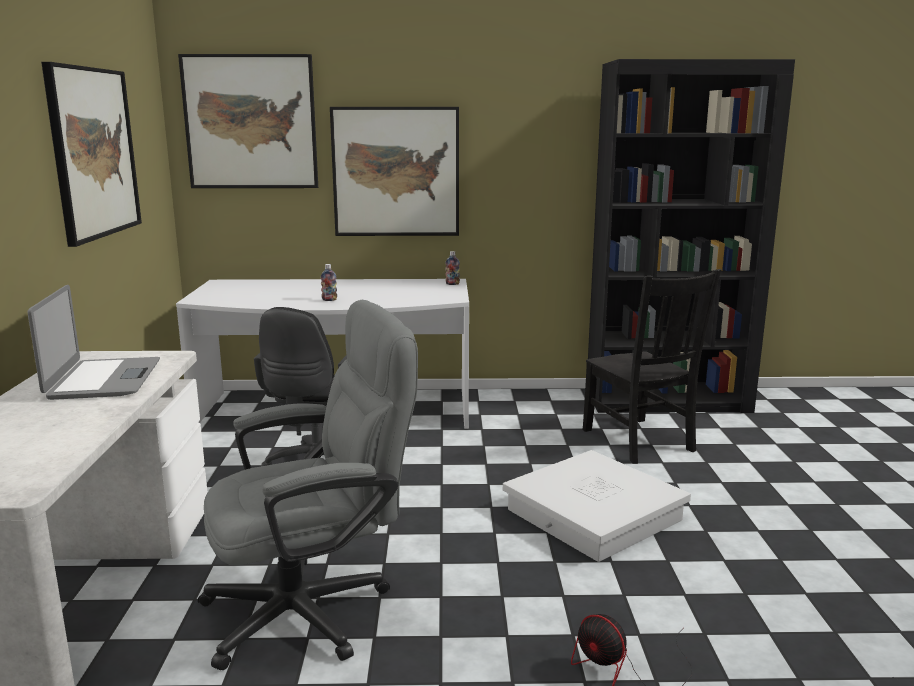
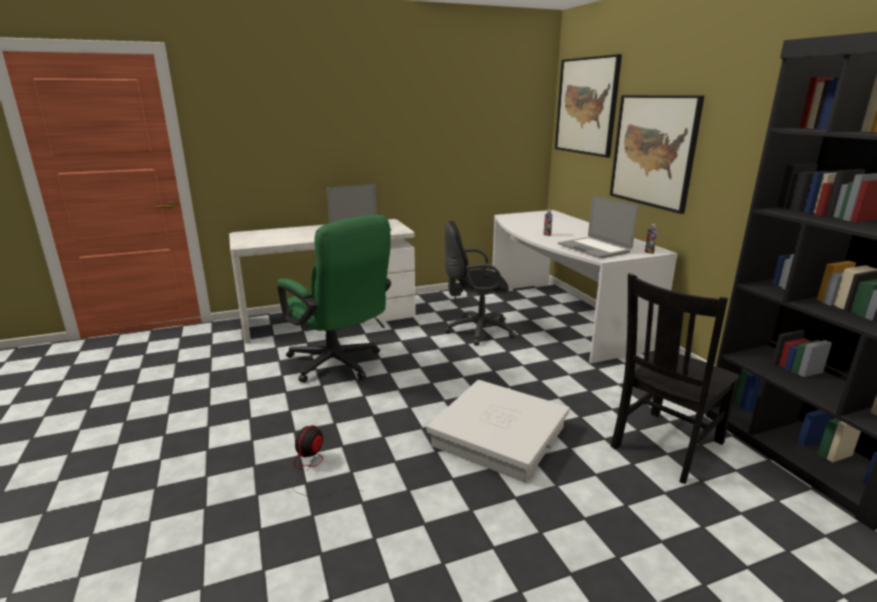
camera: 70 degrees right, 5 degrees up
(93, 153) = (451, 122): picture -> none
(314, 609) = (339, 365): grey office chair -> green office chair
(415, 295) = (594, 248): none -> laptop

